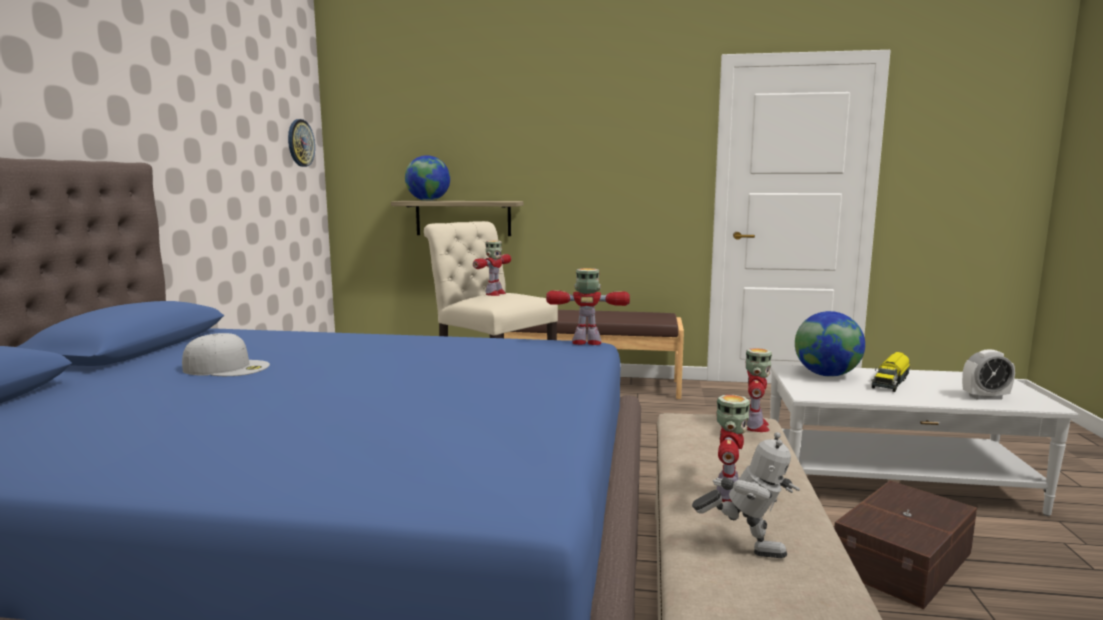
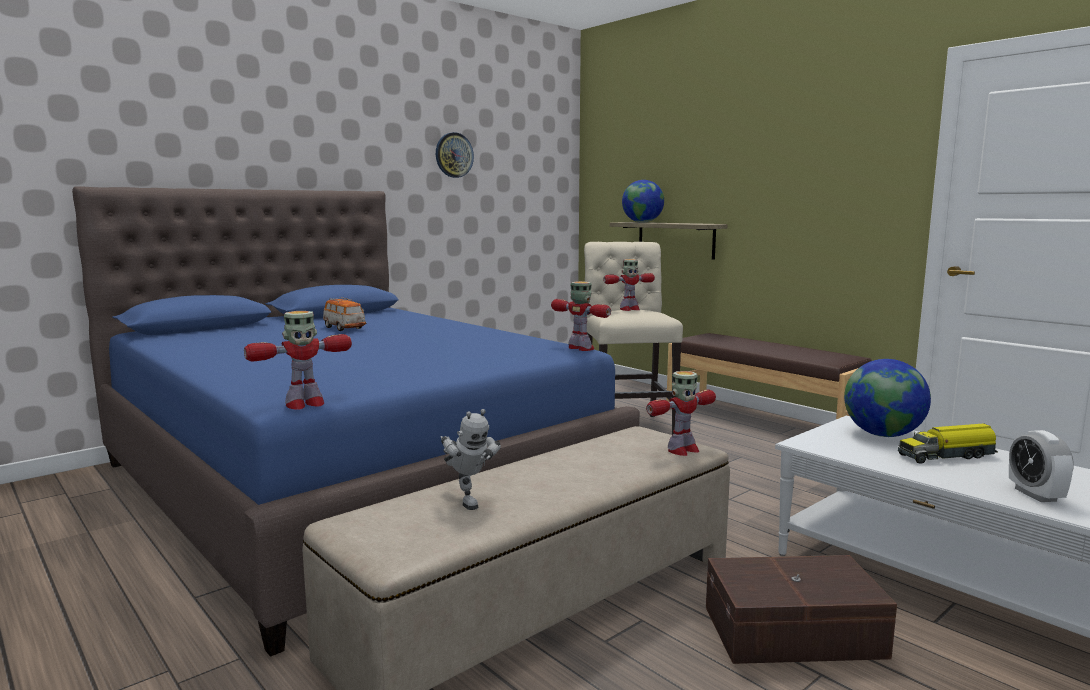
camera: 40 degrees right, 0 degrees up
(227, 367) = (344, 328): white cap -> toy car
(300, 143) = (549, 171): wall clock -> wall clock (454, 155)
(729, 494) = (536, 476): toy robot -> toy robot (304, 404)
(985, 397) = (1035, 495): alarm clock -> alarm clock turned 45 degrees clockwise

